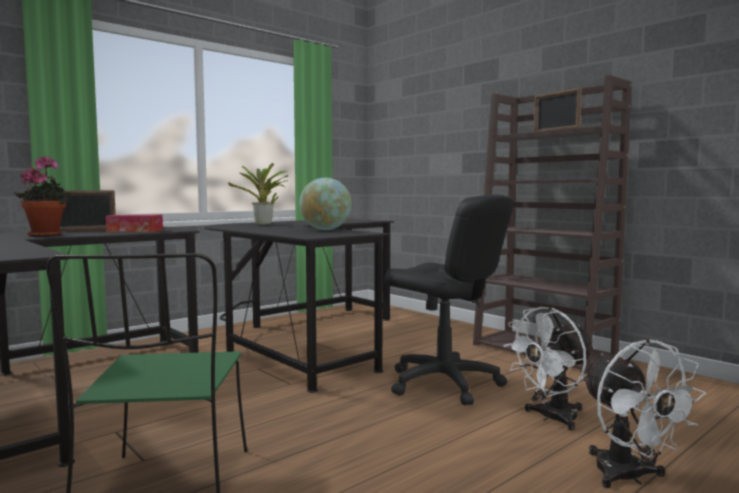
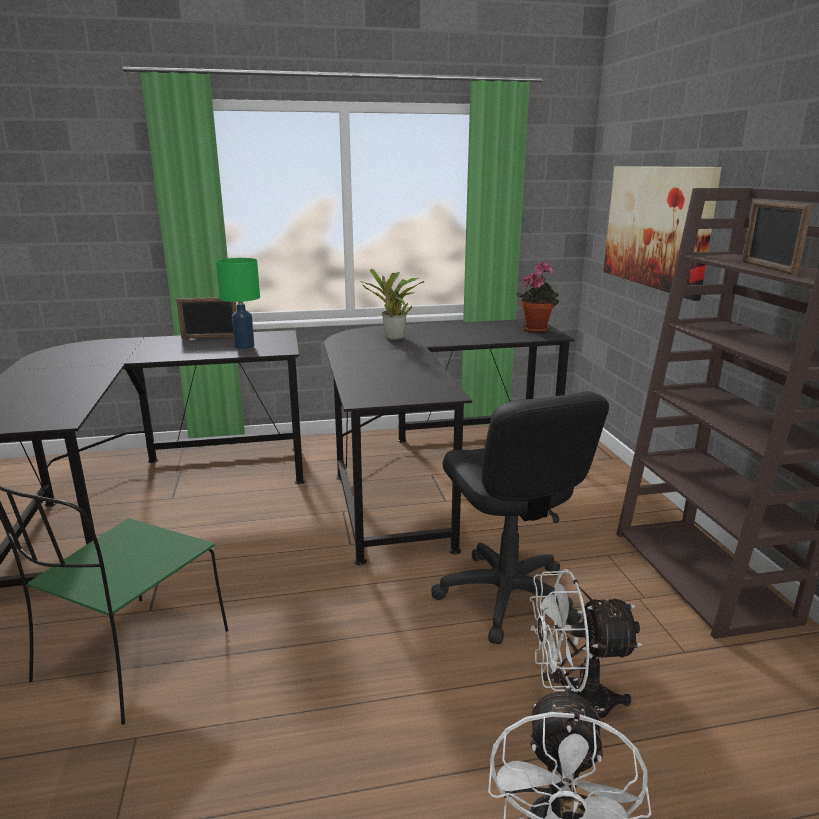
camera: 30 degrees right, 15 degrees up
(47, 235) = (157, 352): potted plant -> potted plant (537, 329)
(135, 230) = (244, 346): tissue box -> green table lamp
(325, 230) = (422, 373): globe -> none
(437, 140) = (656, 227): none -> picture

